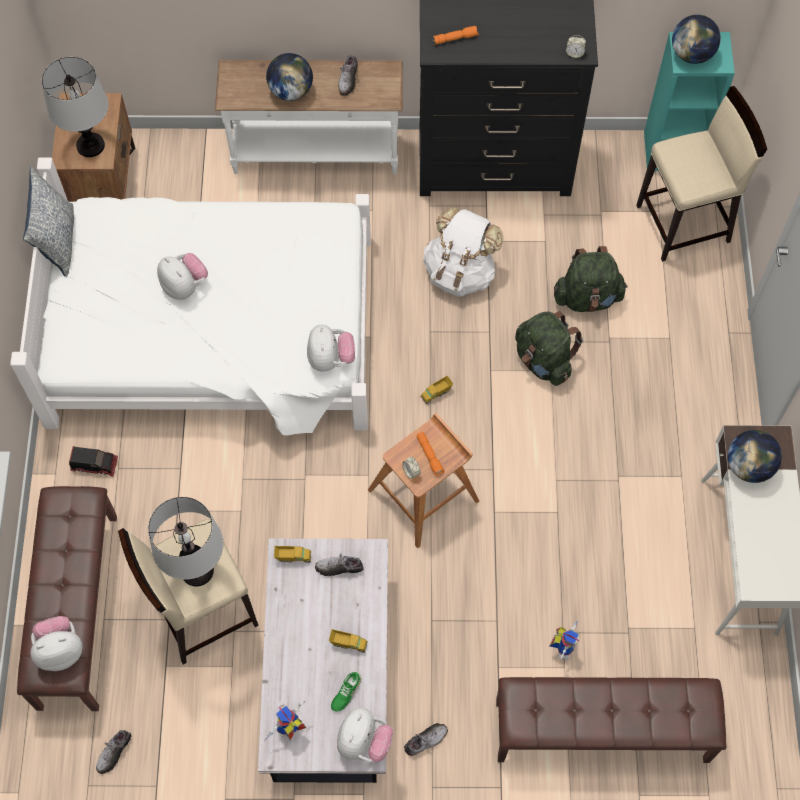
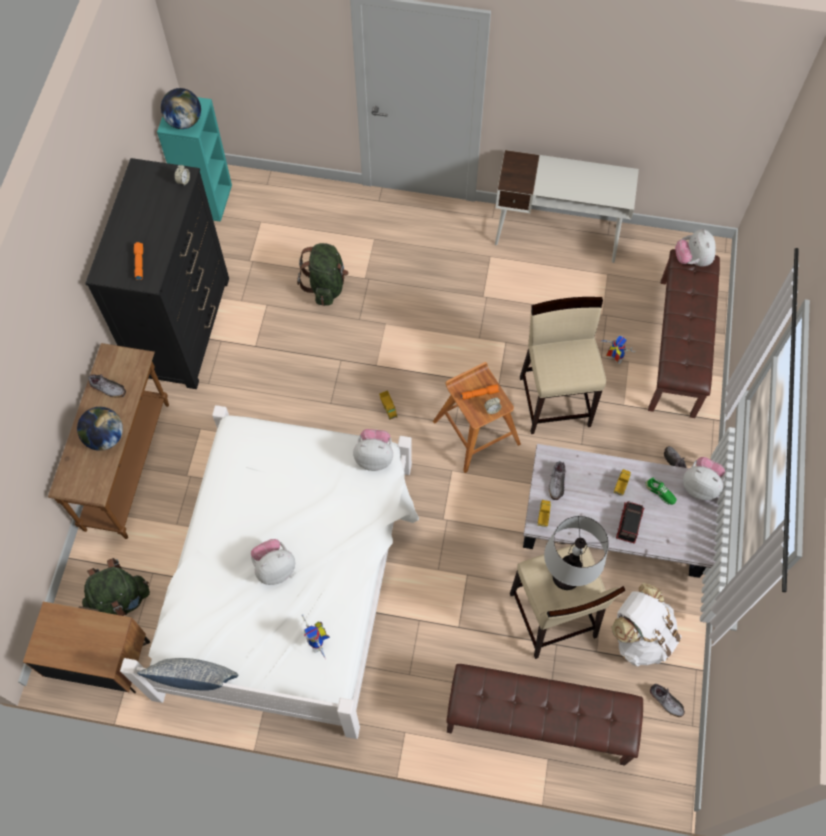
camera: 80 degrees left, 0 degrees up
(60, 650) = (606, 713): plush toy -> plush toy (692, 259)
(90, 146) = (97, 636): table lamp -> none
(94, 464) = (401, 695): toy truck -> toy truck (628, 523)
(288, 731) = (687, 538): toy robot -> toy robot (318, 642)
(315, 155) = (129, 466): white console table -> brown console table
(460, 272) = (279, 371): white backpack -> white backpack (640, 635)
(543, 360) = (375, 326): green backpack -> green backpack (120, 600)
(684, 224) = (277, 207): beige stool -> beige stool (555, 400)
(749, 466) = (533, 181): globe -> none

